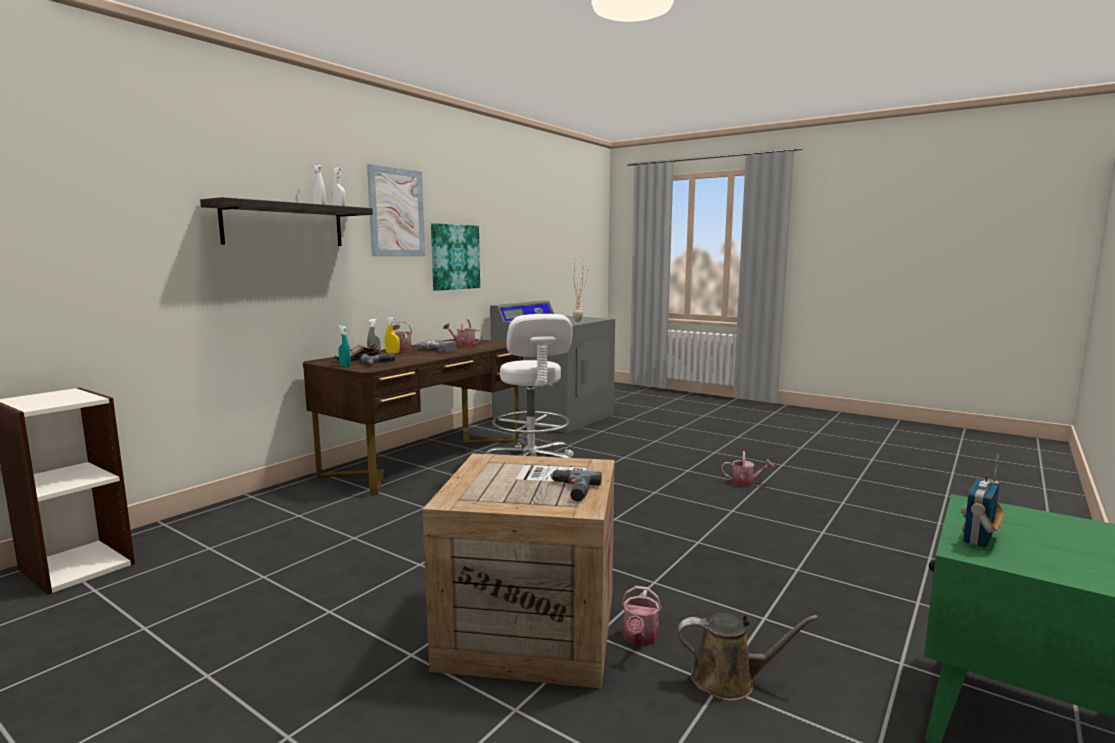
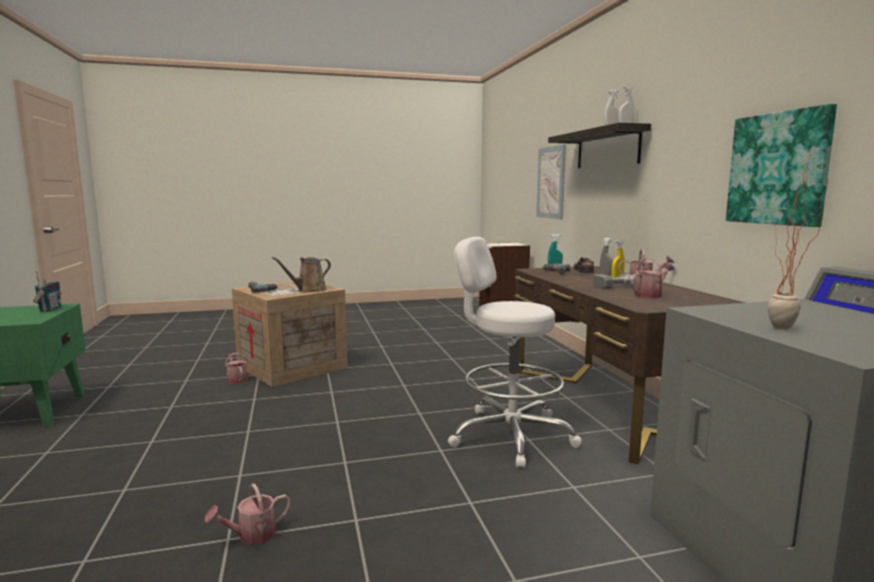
camera: 130 degrees right, 0 degrees up
(396, 212) = (696, 115): picture -> picture (551, 182)
(729, 680) = (181, 382): brown watering can -> brown watering can (309, 290)

